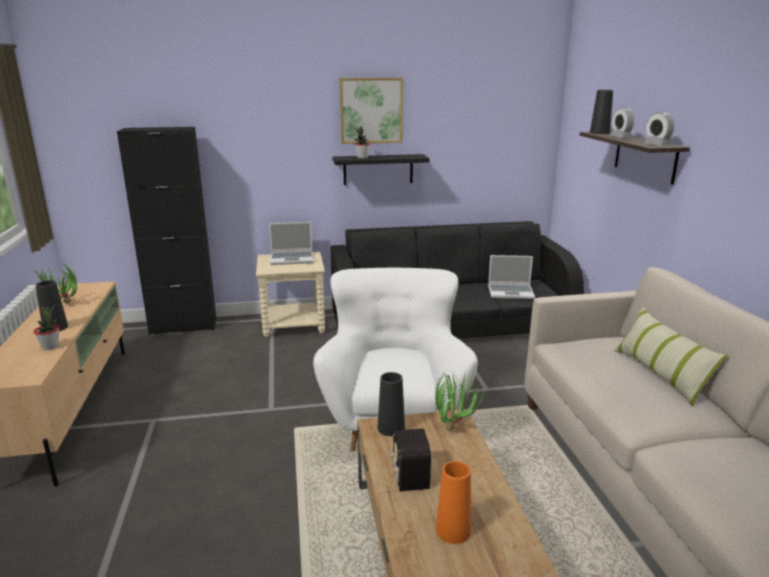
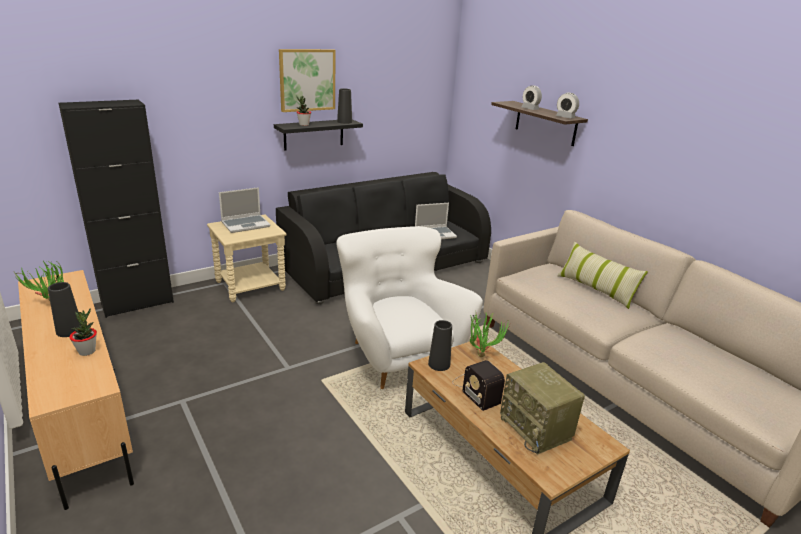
camera: 25 degrees left, 5 degrees up
(453, 530) = (537, 429): orange vase -> radio
(599, 133) = (507, 103): black vase -> black vase (344, 122)

